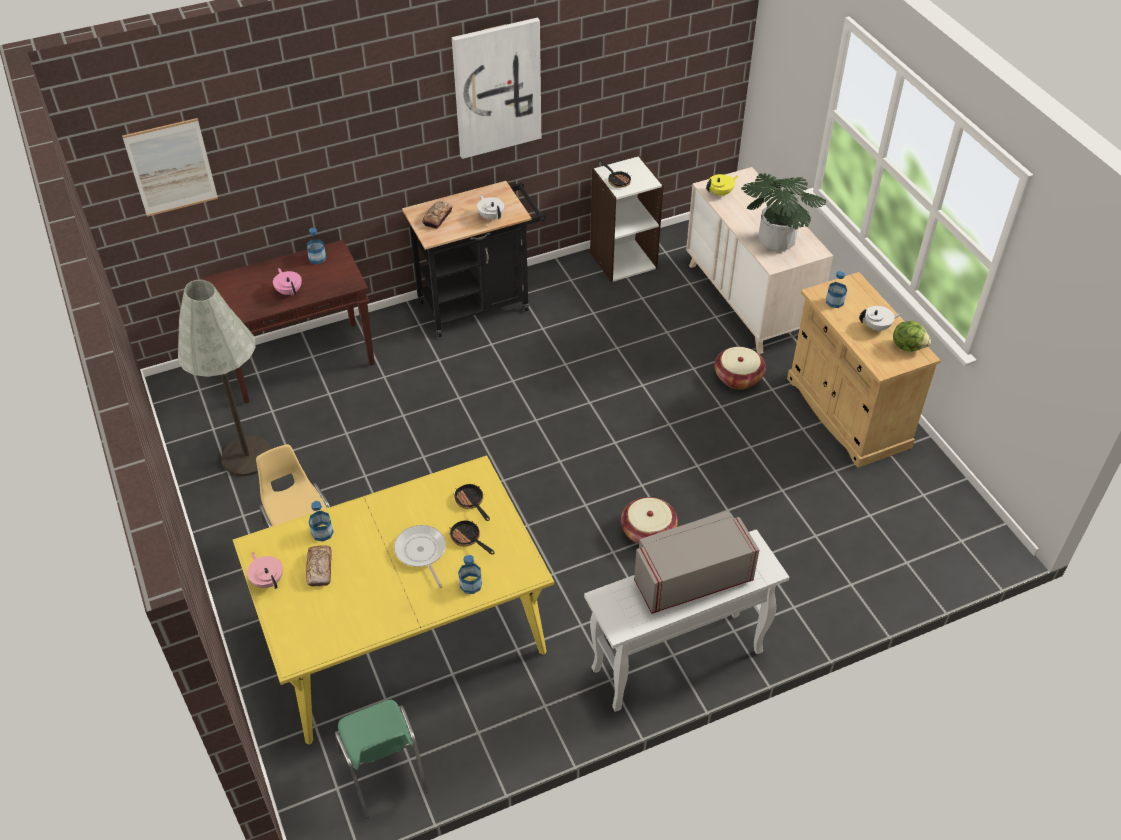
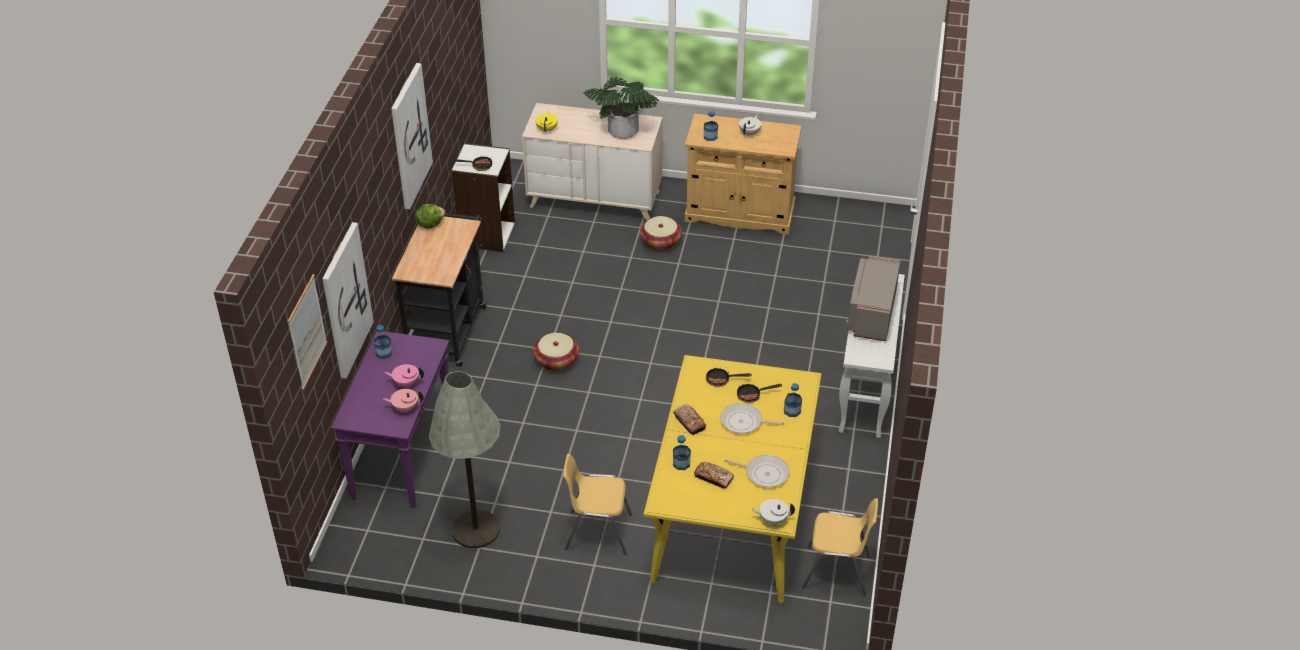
camera: 55 degrees left, 5 degrees down
(268, 580) = (700, 508): pink teapot -> pink teapot (405, 408)
(278, 179) = (345, 300): none -> picture
(302, 361) = (402, 455): brown console table -> purple console table
(356, 608) = (764, 473): none -> frying pan
(383, 772) = (837, 572): green chair -> yellow chair
(437, 217) = (425, 265): bread -> bread (689, 422)
(491, 216) = (456, 238): white teapot -> white teapot (772, 519)
(648, 531) = (752, 352): basket -> basket (556, 360)
(908, 346) = (778, 130): lettuce -> lettuce (430, 224)

